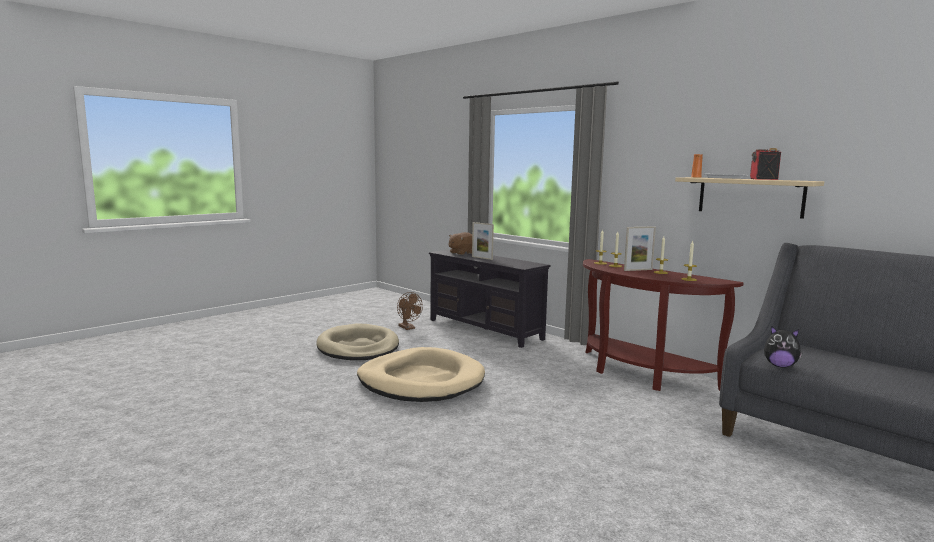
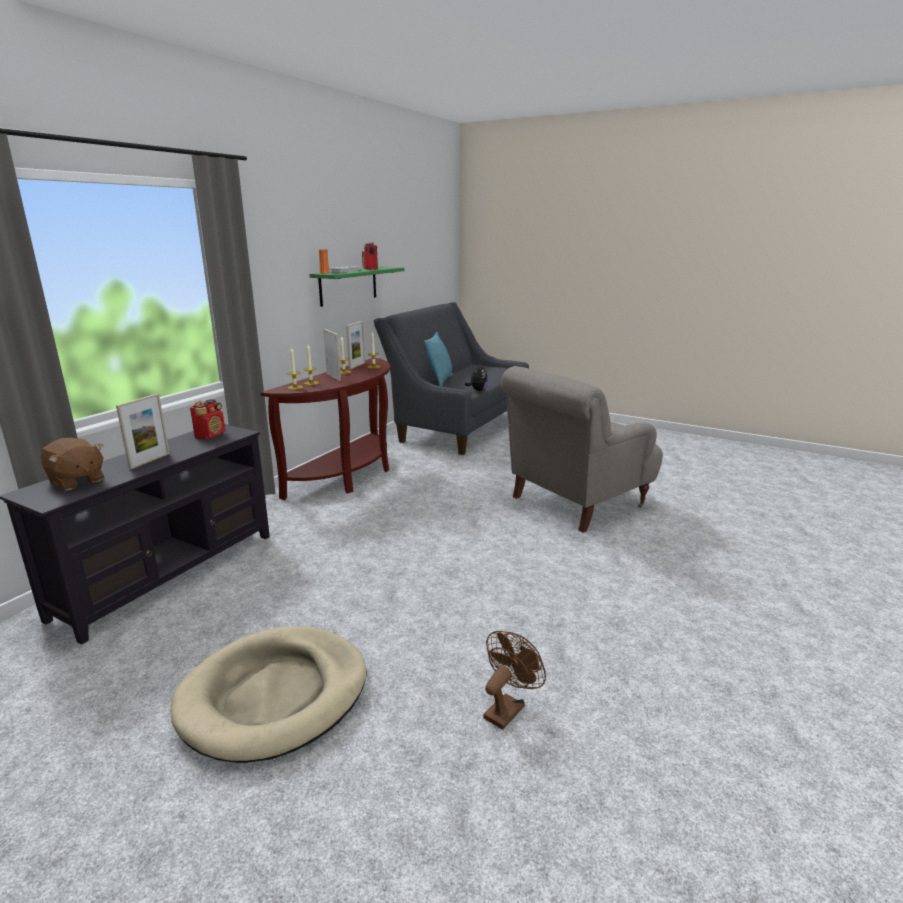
camera: 105 degrees left, 10 degrees up
(408, 328) = (137, 662): brown fan -> brown fan (507, 708)
(421, 381) = (419, 590): beige dog bed -> none
(522, 263) = (211, 435): none -> radio
(552, 478) = (575, 502): none -> grey armchair
(692, 276) = (357, 366): none -> picture frame
(750, 197) = (348, 285): beige shelf -> green shelf
(824, 352) = (440, 380): none -> turquoise pillow

